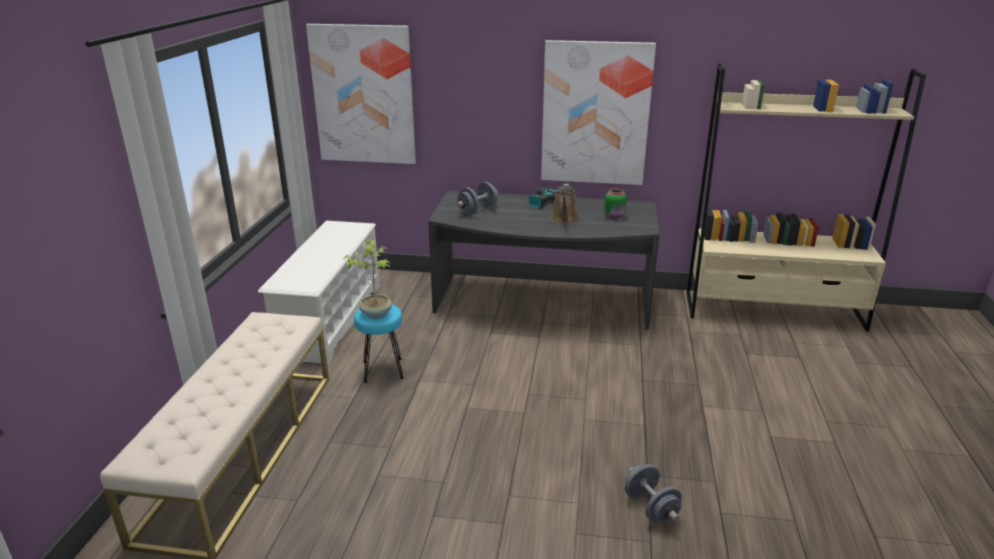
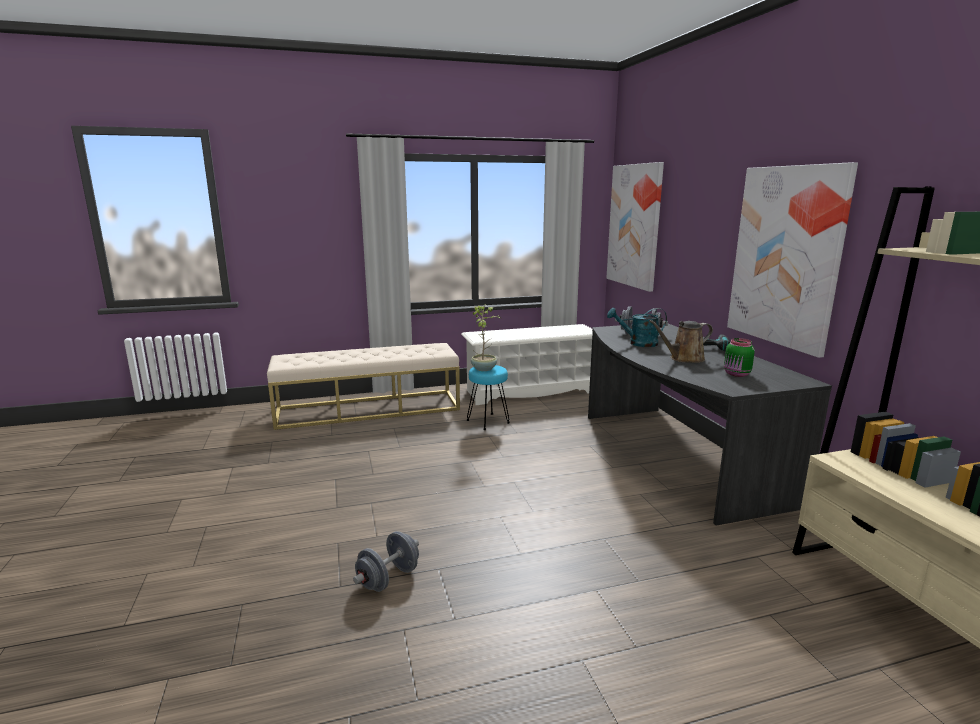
camera: 65 degrees right, 10 degrees down
(505, 220) = (638, 343): none -> turquoise watering can

